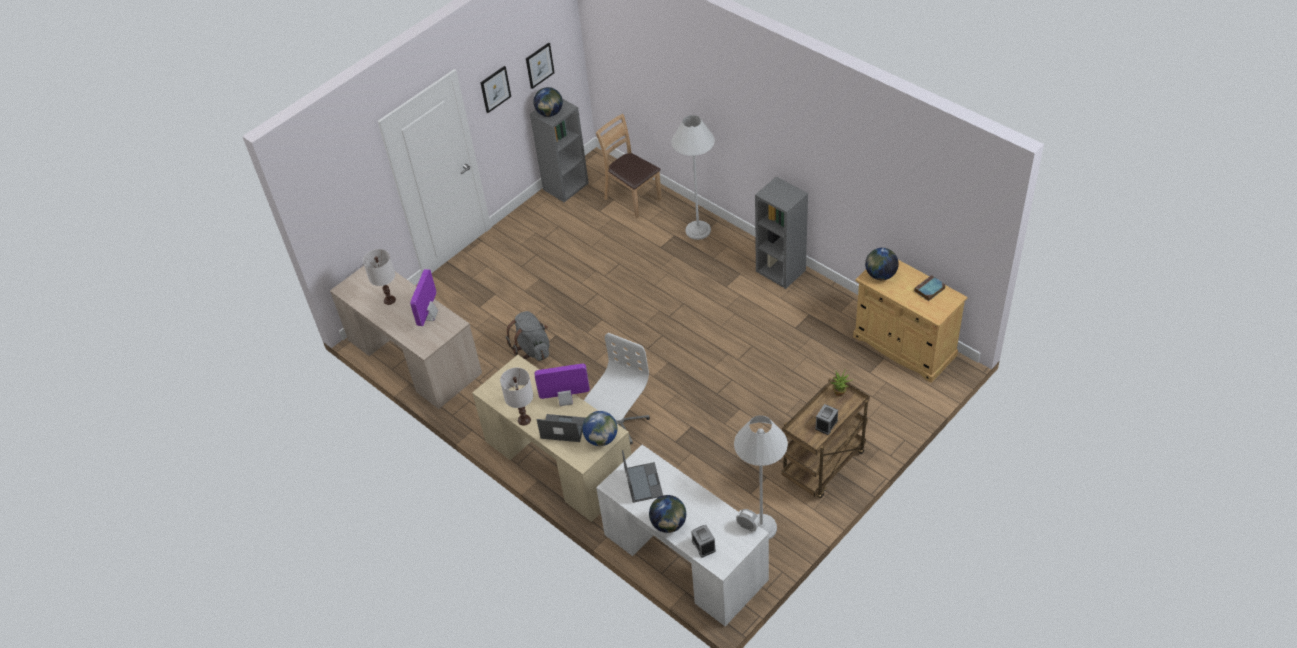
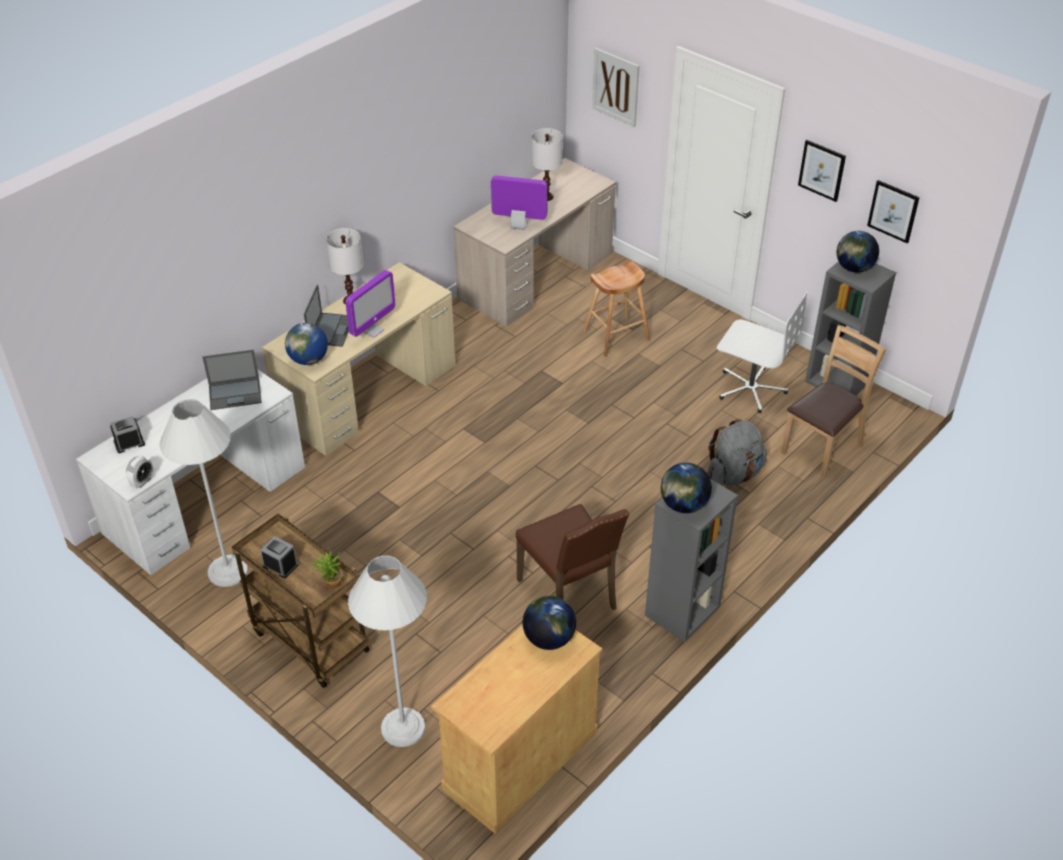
camera: 85 degrees right, 5 degrees down
(346, 197) = (615, 87): none -> picture
(502, 304) = (616, 336): none -> brown stool
(533, 349) = (541, 365): grey backpack -> grey backpack (734, 474)
(565, 400) = (372, 330): monitor -> monitor turned 45 degrees clockwise
(619, 422) = (415, 441): white office chair -> white office chair (750, 388)
(668, 524) = (169, 414): globe -> globe (683, 505)
(698, 230) = (762, 517): white floor lamp -> white floor lamp (403, 727)
(770, 326) = (569, 594): none -> brown chair
(929, 290) = (510, 700): book -> none

